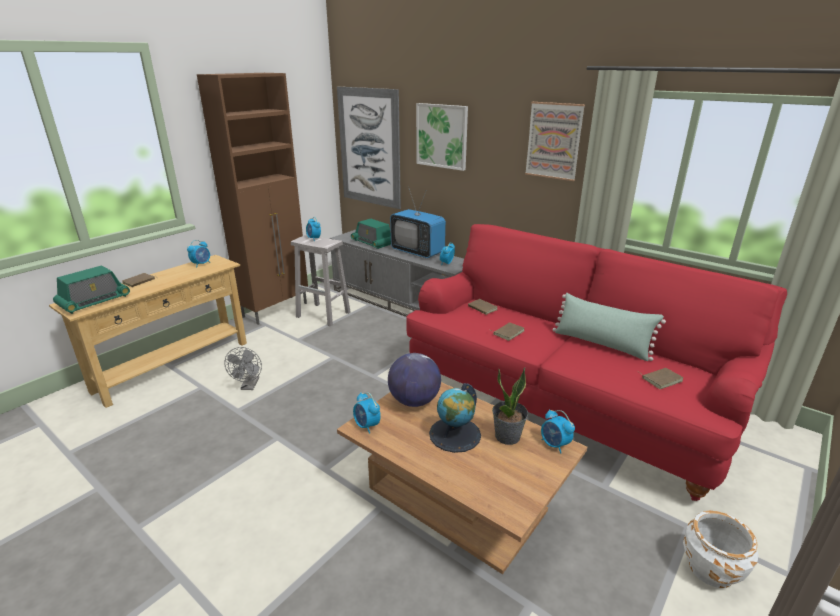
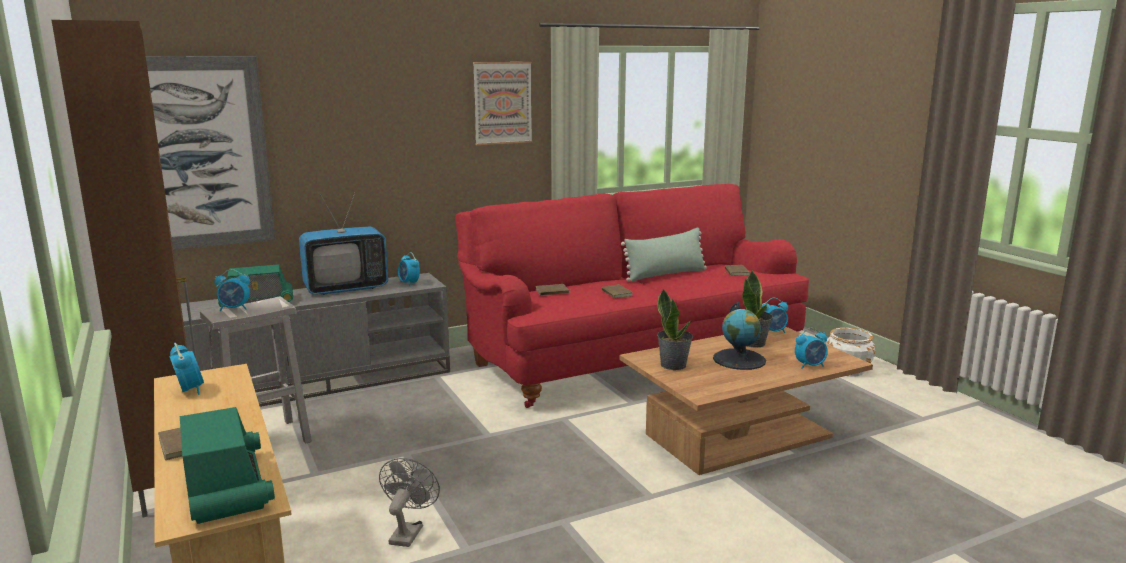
camera: 65 degrees left, 10 degrees down
(249, 386) = (408, 532): grey fan -> grey fan turned 105 degrees counterclockwise
(367, 426) = (702, 391): alarm clock -> alarm clock (810, 366)
(414, 401) = (673, 365): globe -> potted plant
(442, 136) = (346, 116): picture -> none

